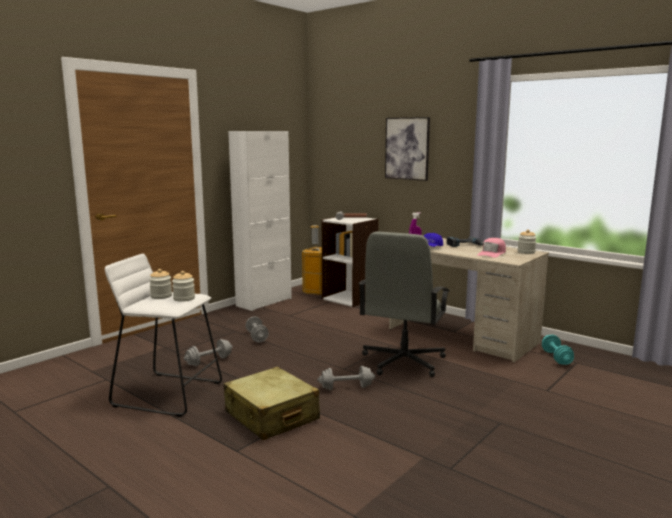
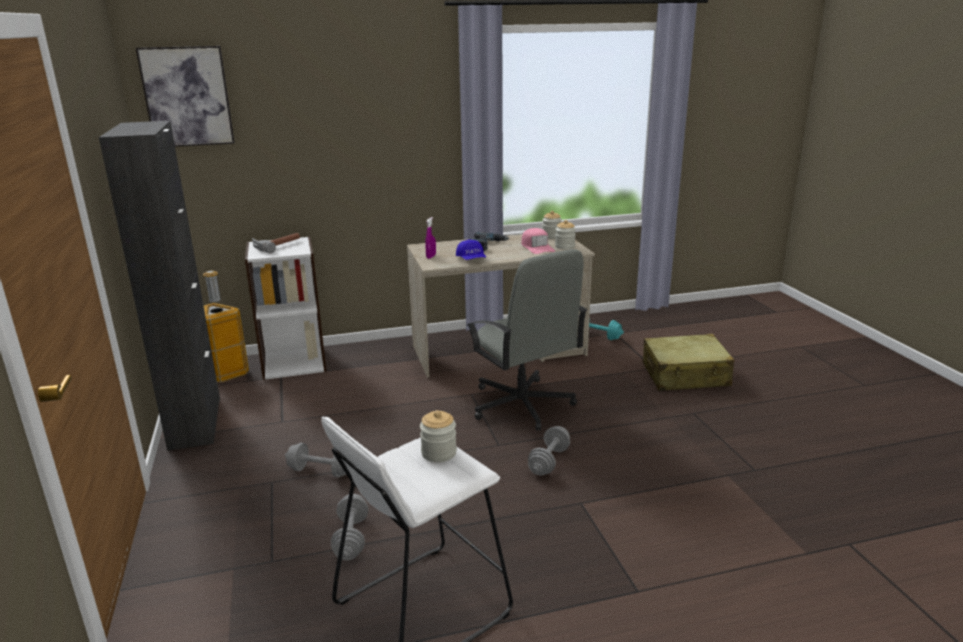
camera: 55 degrees left, 10 degrees up
(161, 296) = (400, 469): jar -> jar (565, 246)
(264, 302) = (195, 423): white cabinet -> black cabinet
(271, 416) = (572, 537): beige suitcase -> beige suitcase (685, 375)
(407, 148) = (346, 128): picture -> picture (187, 97)

